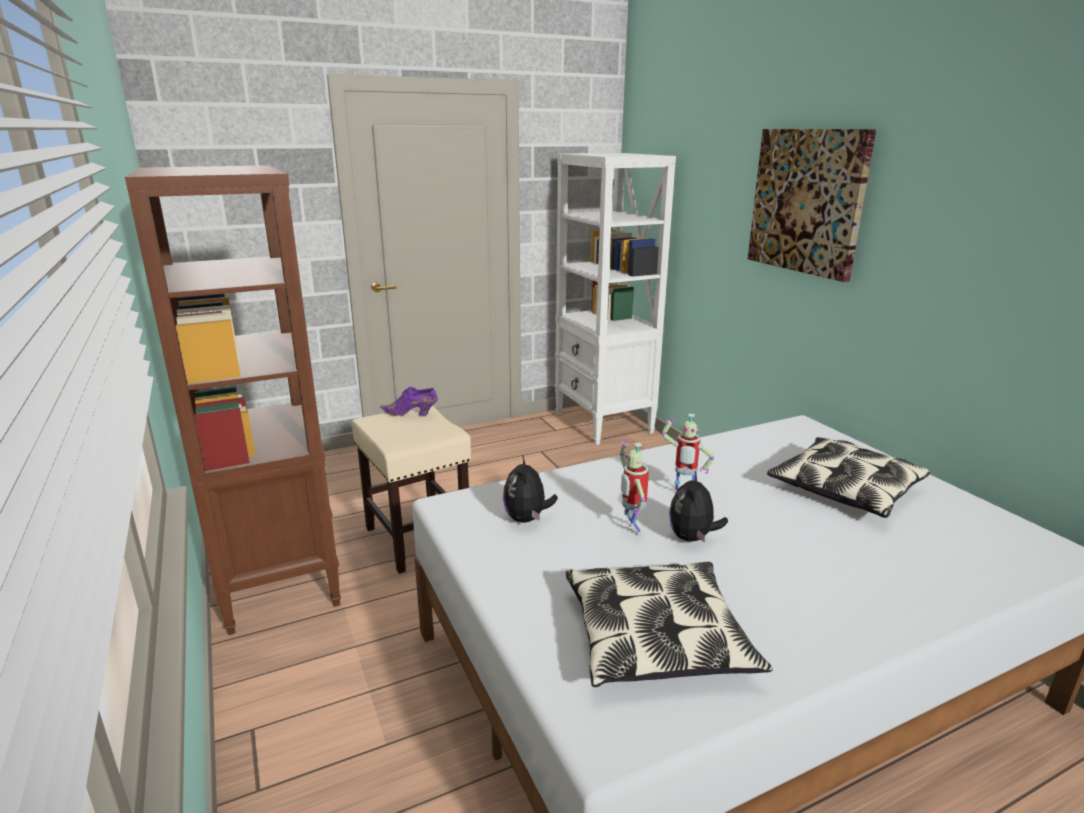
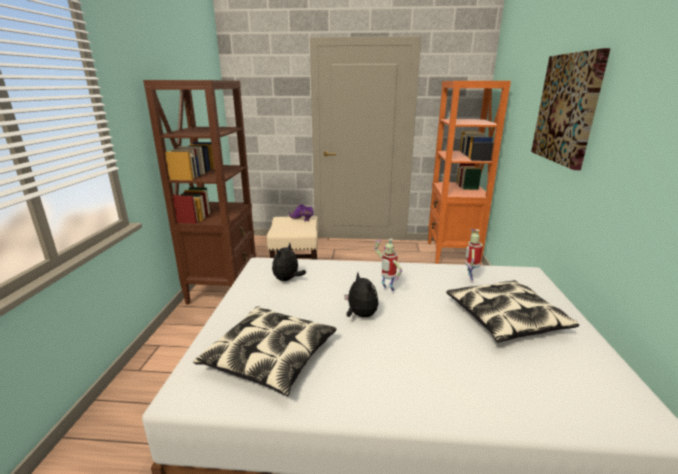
camera: 30 degrees right, 0 degrees up
(603, 423) = (452, 254): white bookcase -> orange bookcase
(631, 530) = (332, 300): toy robot -> toy robot (469, 279)
(692, 538) = (360, 315): plush toy -> plush toy turned 105 degrees clockwise

